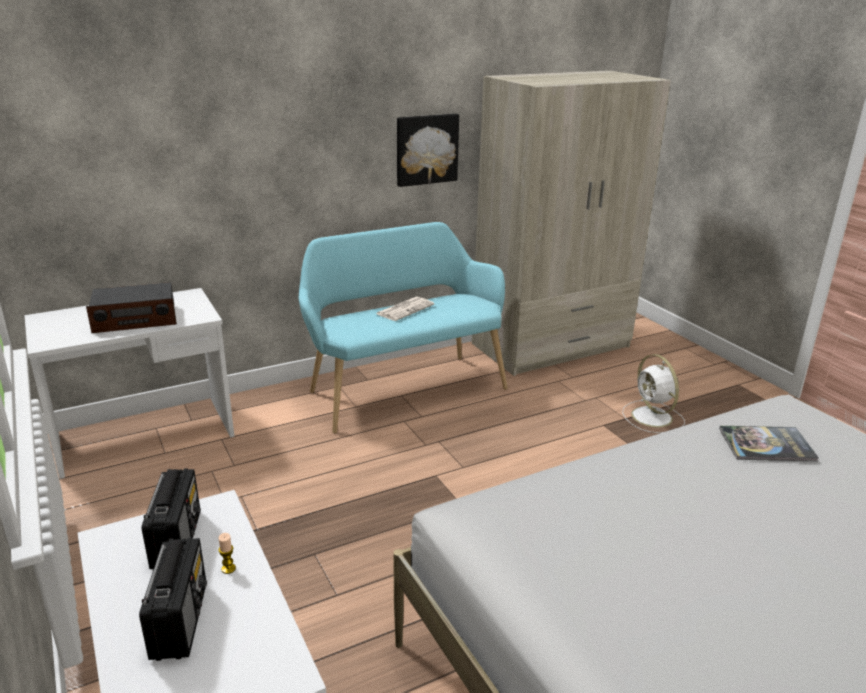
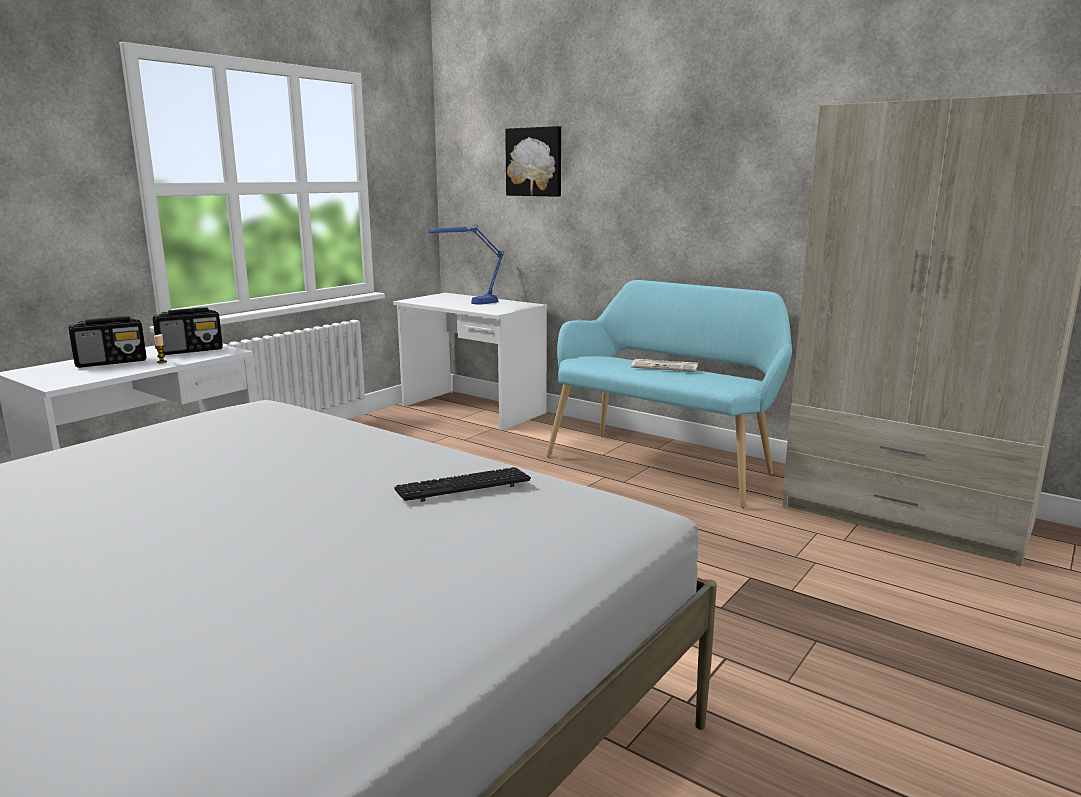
camera: 65 degrees right, 10 degrees down
(135, 319) = (469, 304): radio -> blue table lamp
(426, 149) = (775, 203): picture -> picture (535, 162)
(653, 418) = (826, 611): white fan -> none
(766, 445) = (463, 487): book -> keyboard

